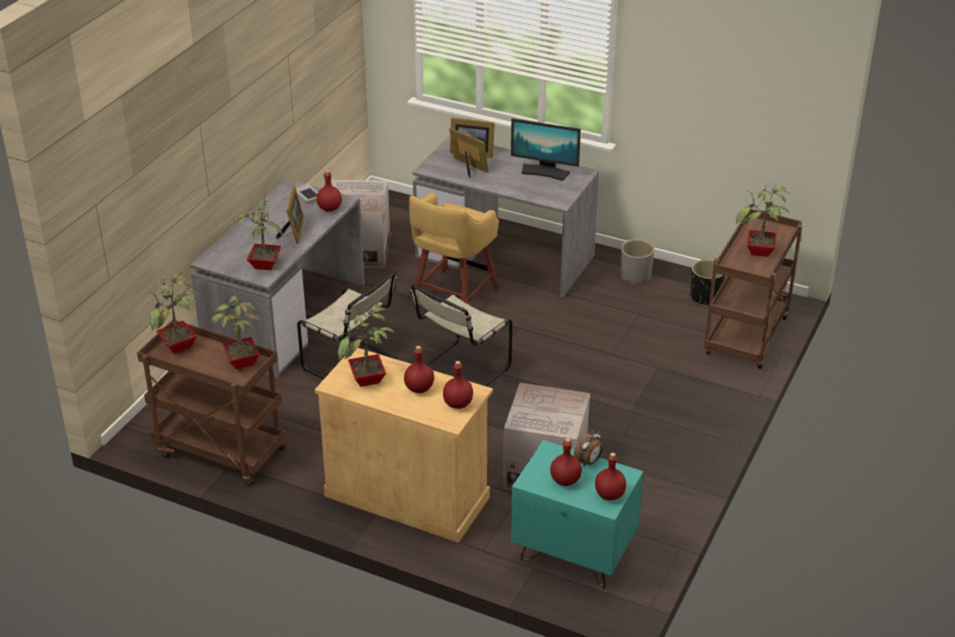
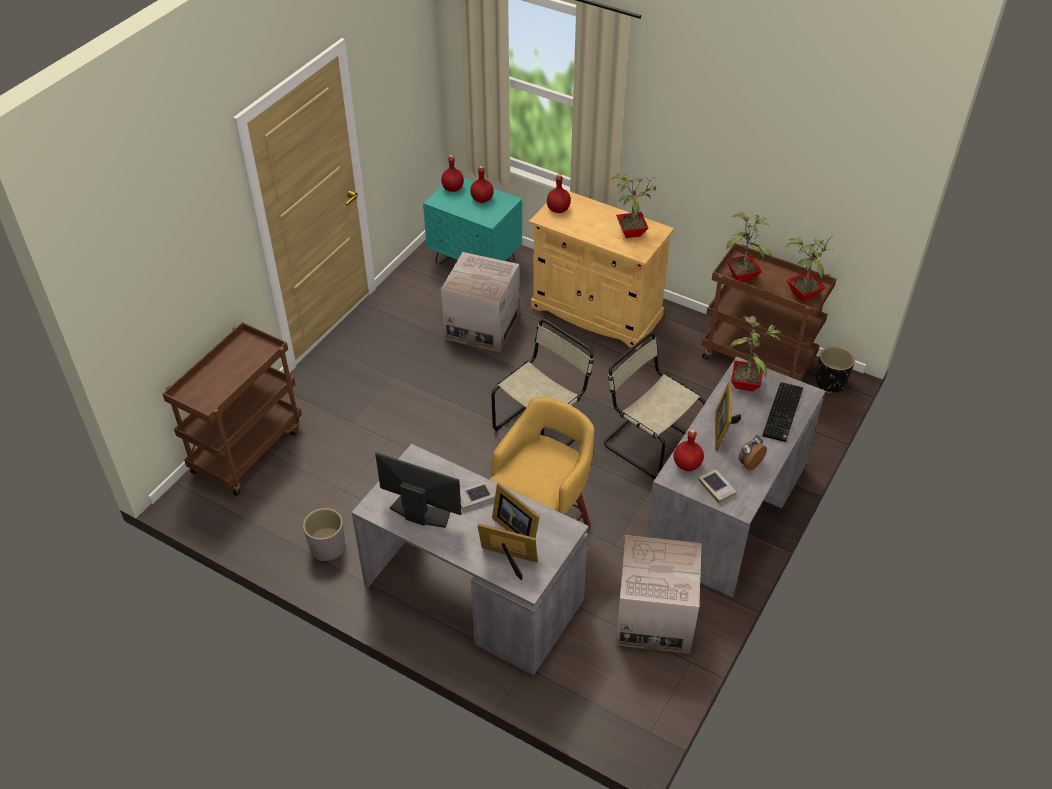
camera: 175 degrees left, 10 degrees up
(235, 245) = (783, 413): none -> keyboard
(419, 388) = (588, 223): red bottle -> none
(504, 182) = (474, 498): none -> book
(588, 462) = (461, 211): alarm clock -> alarm clock (749, 463)
(705, 297) = (262, 509): black planter -> black planter (830, 382)
(759, 252) = (228, 368): potted plant -> none

